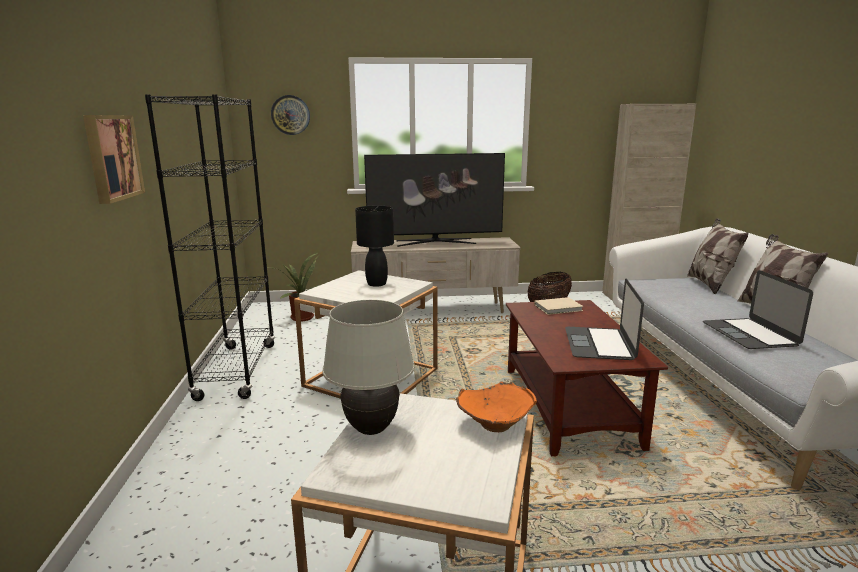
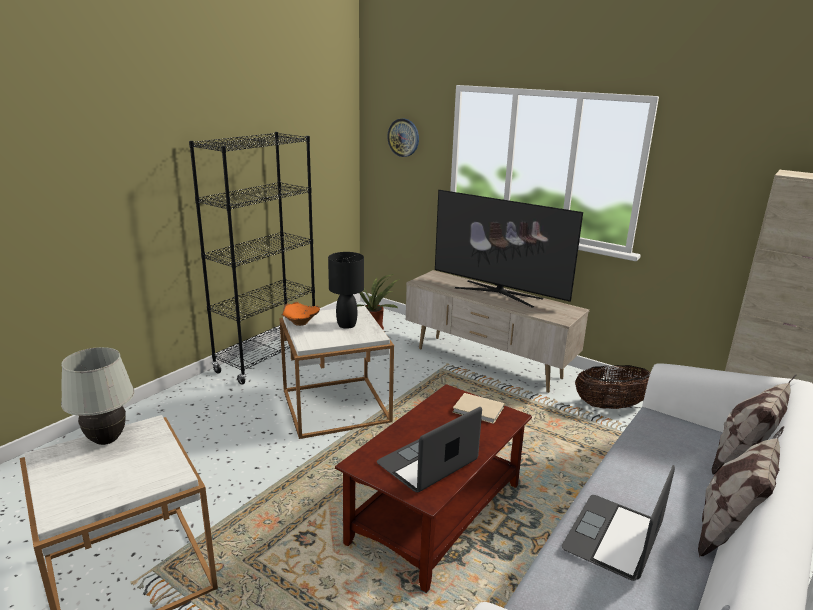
camera: 40 degrees right, 5 degrees up
(111, 157) = (143, 190): picture -> none
(494, 423) = (160, 476): orange bowl -> orange bowl (301, 322)

